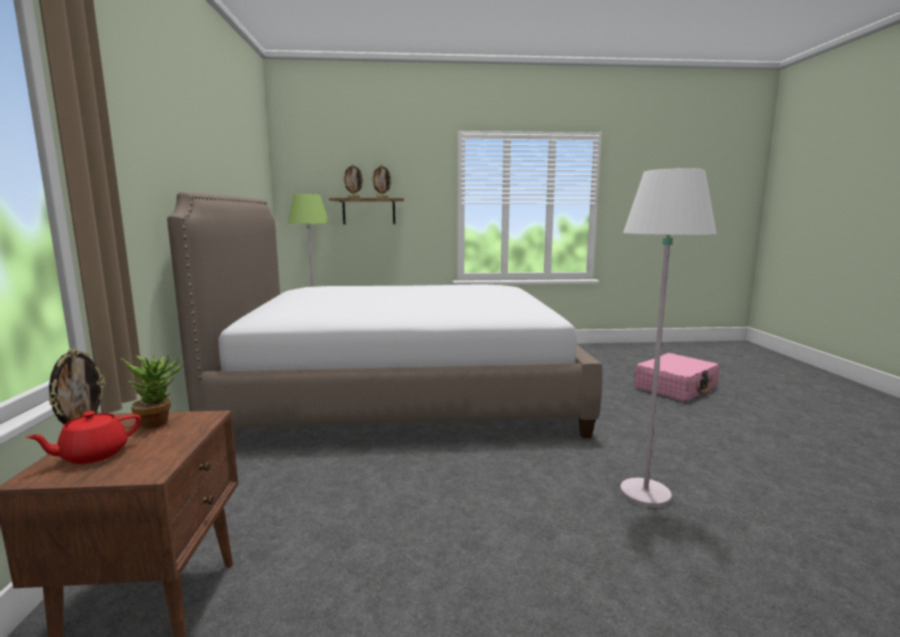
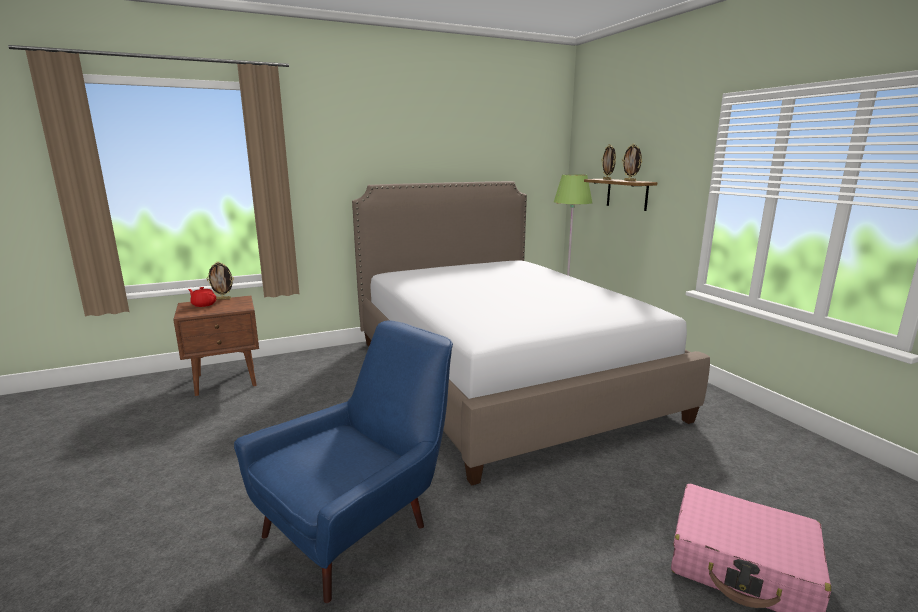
camera: 70 degrees right, 5 degrees up
(159, 421) = (239, 303): potted plant -> none
(645, 493) = (359, 524): white floor lamp -> blue armchair

